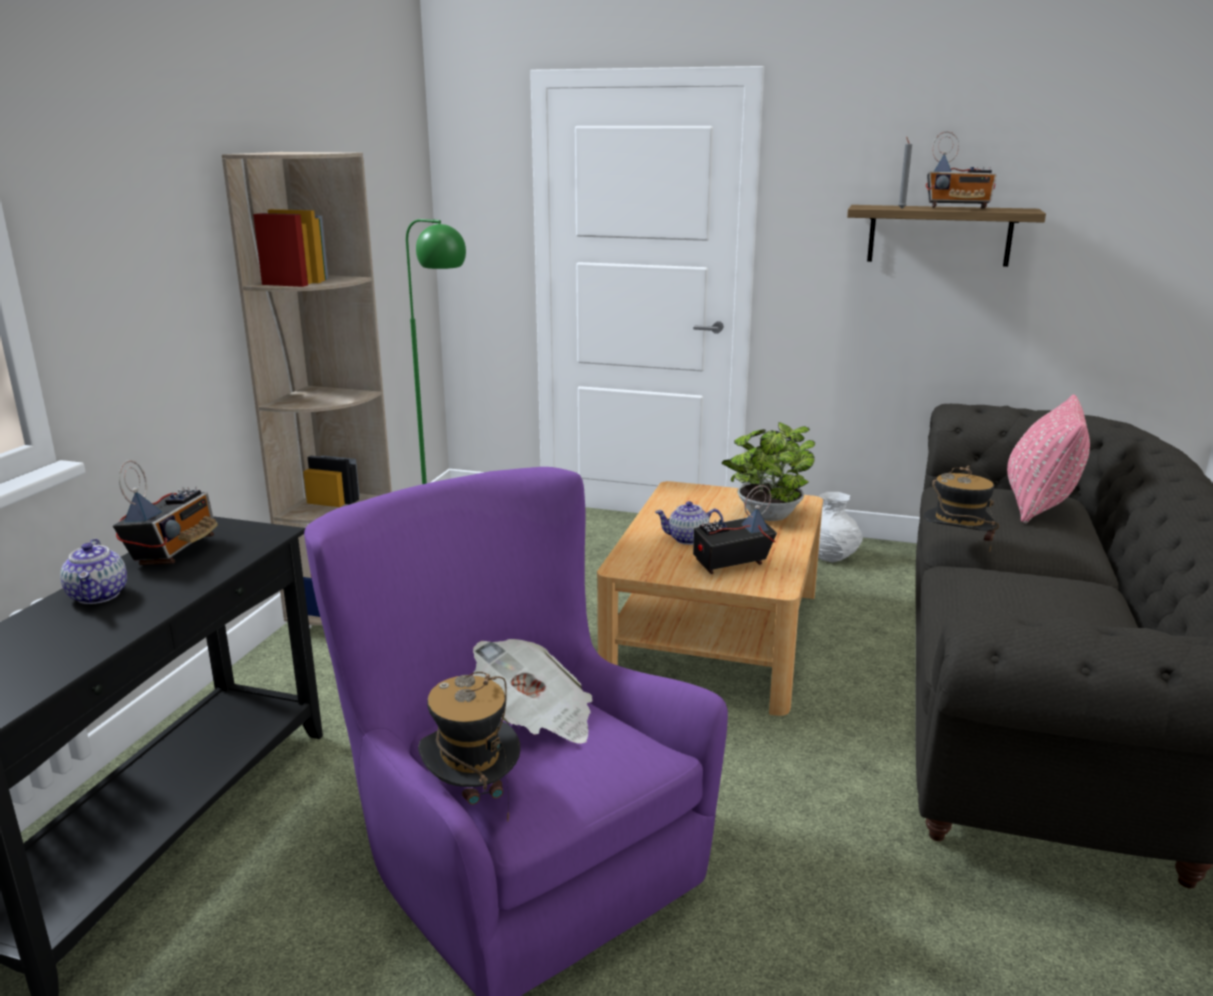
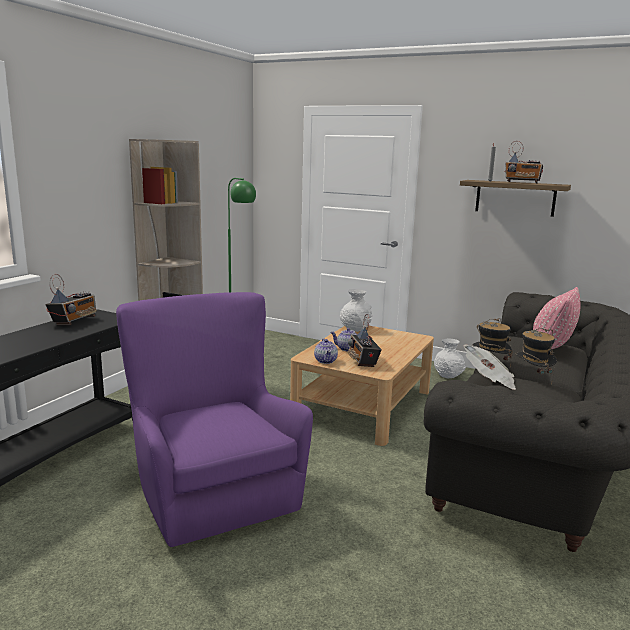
camera: 10 degrees right, 5 degrees down
(99, 595) = (32, 334): teapot -> teapot (326, 361)
(472, 797) = (174, 440): hat -> hat (532, 378)
(536, 719) = (221, 412): newspaper -> newspaper (489, 381)
(678, 493) = (355, 328): none -> white vase
(730, 564) = (363, 361): radio -> radio turned 90 degrees counterclockwise
(766, 518) = (396, 343): potted plant -> none

